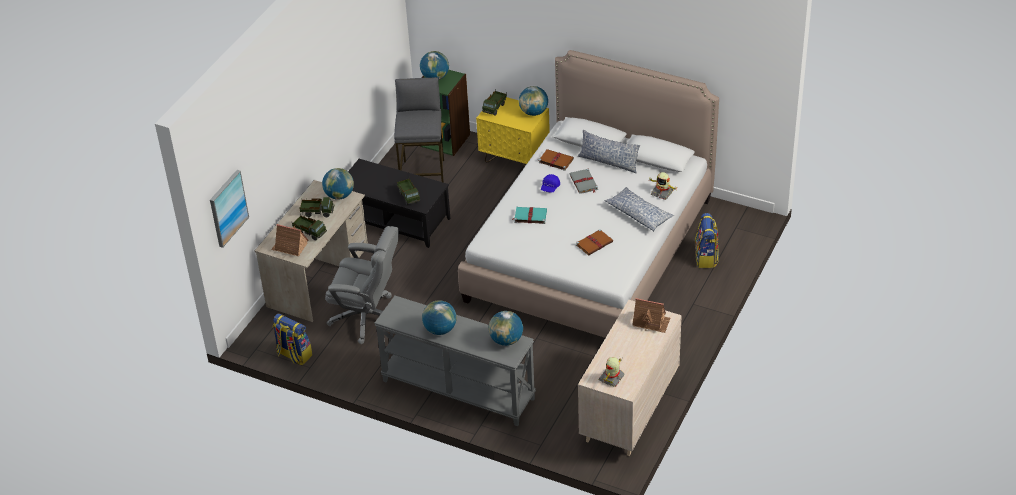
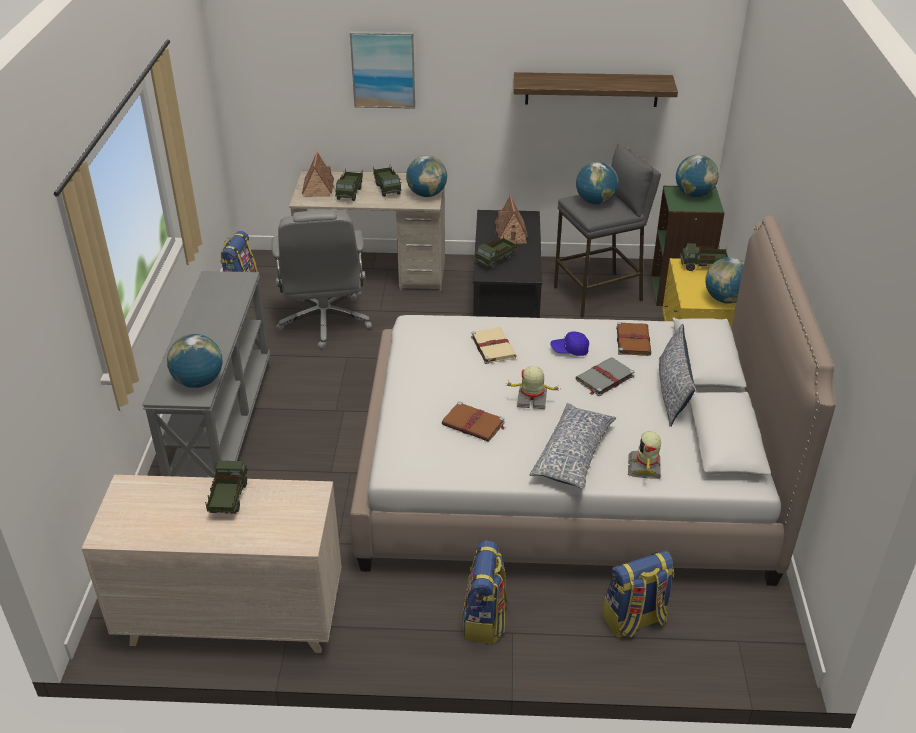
camera: 65 degrees right, 5 degrees down
(228, 208) = (263, 81): picture -> picture (383, 69)
(359, 61) = (591, 89): none -> shelf
(440, 329) = (203, 321): globe -> globe (595, 201)
(530, 216) = (492, 346): turquoise book -> beige book
(612, 378) = (134, 509): toy robot -> toy robot (532, 400)
(622, 340) = (228, 499): none -> toy truck
(651, 322) = (286, 521): toy house -> toy house (511, 233)
(680, 311) = (484, 620): none -> backpack

